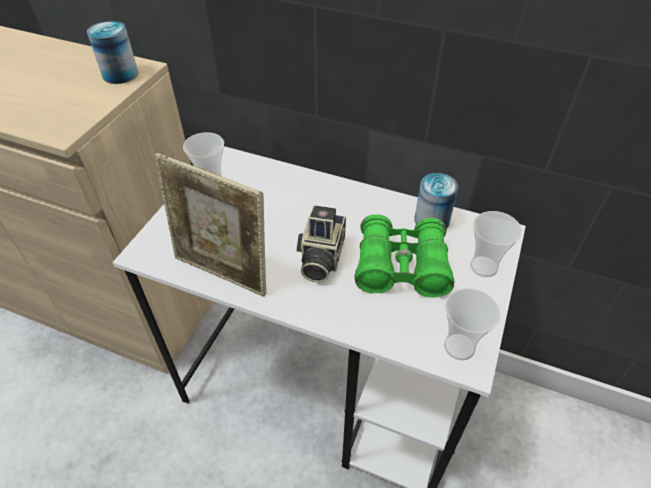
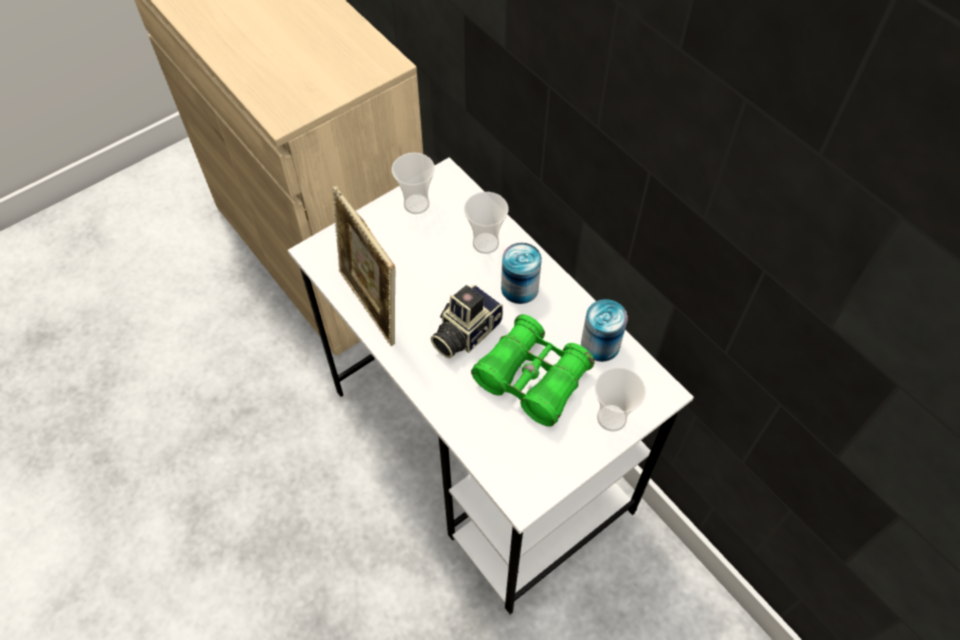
camera: 30 degrees right, 10 degrees up
(120, 74) = (366, 65): can -> can (519, 288)
(459, 347) = (525, 479): cup -> cup (485, 243)

